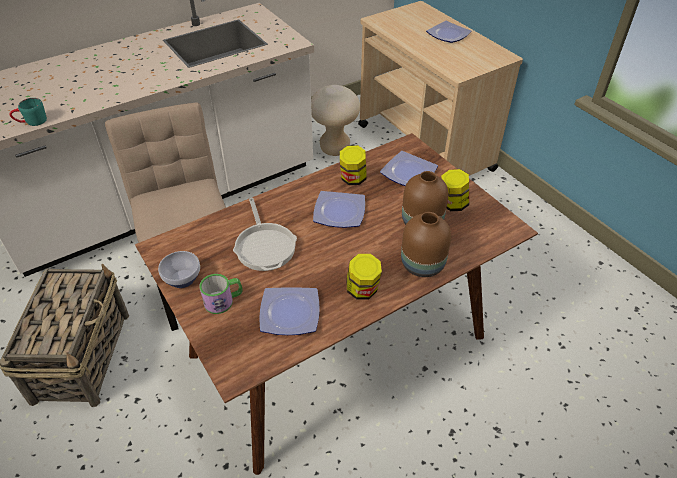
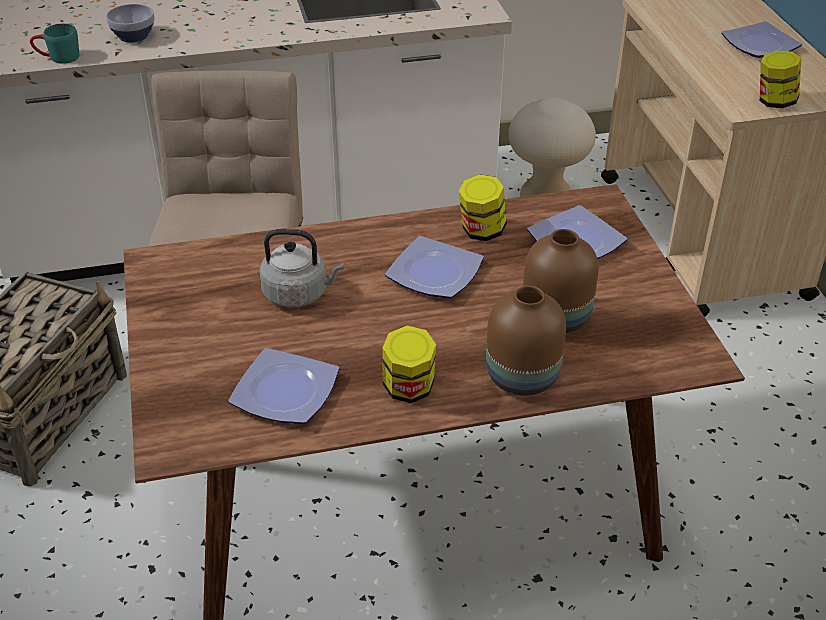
camera: 20 degrees right, 5 degrees down
(182, 280) = (160, 310): bowl -> bowl (132, 37)
(224, 301) = (202, 352): mug -> none
(265, 246) = (299, 294): frying pan -> grey kettle
(452, 204) = (622, 302): jar -> jar (774, 102)

